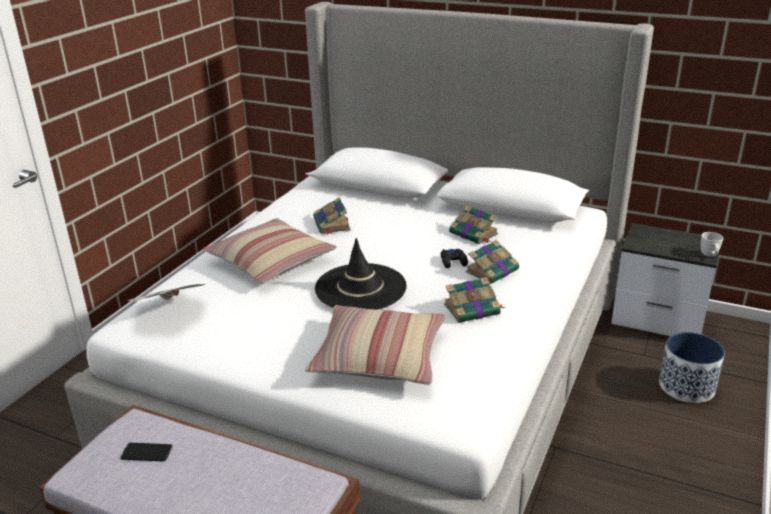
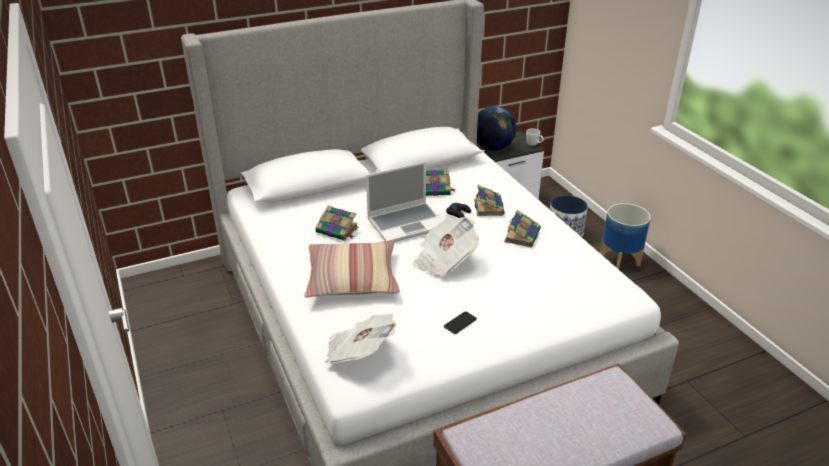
camera: 50 degrees left, 5 degrees up
(146, 453) = (513, 440): phone -> phone (460, 323)
(360, 288) = (444, 260): black hat -> newspaper
(379, 357) = (532, 292): pillow -> none
(392, 246) = (406, 223): none -> laptop
(651, 238) = (492, 147): none -> globe
(707, 454) = (619, 261): none -> planter

